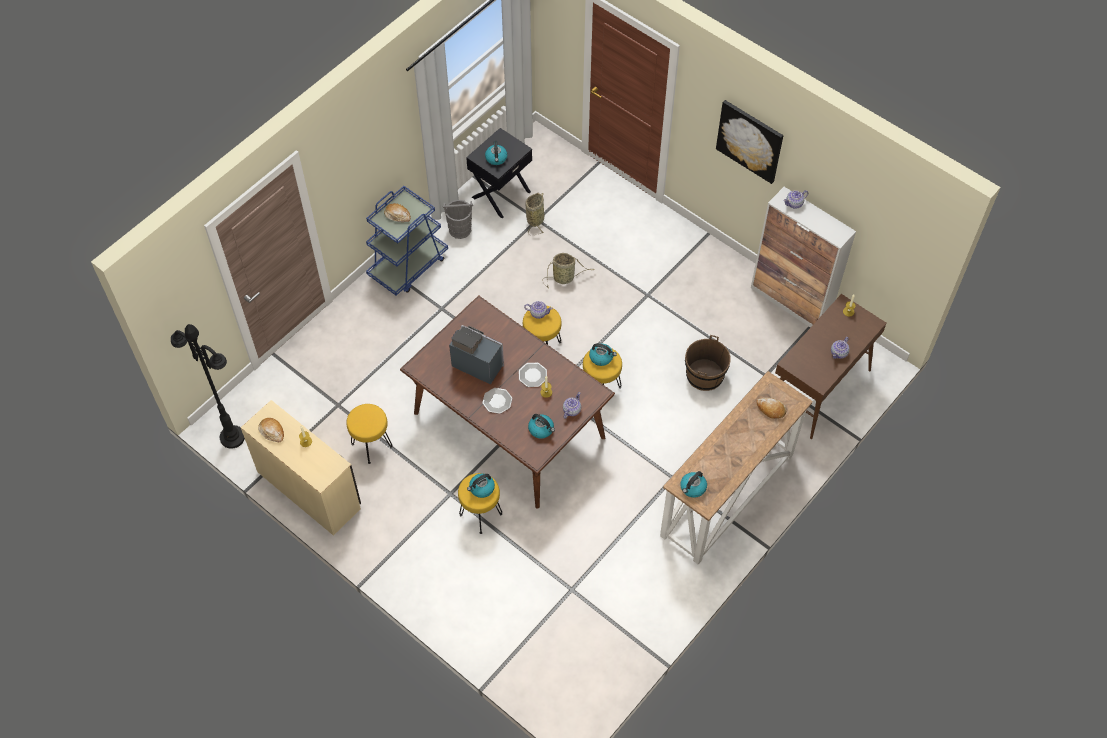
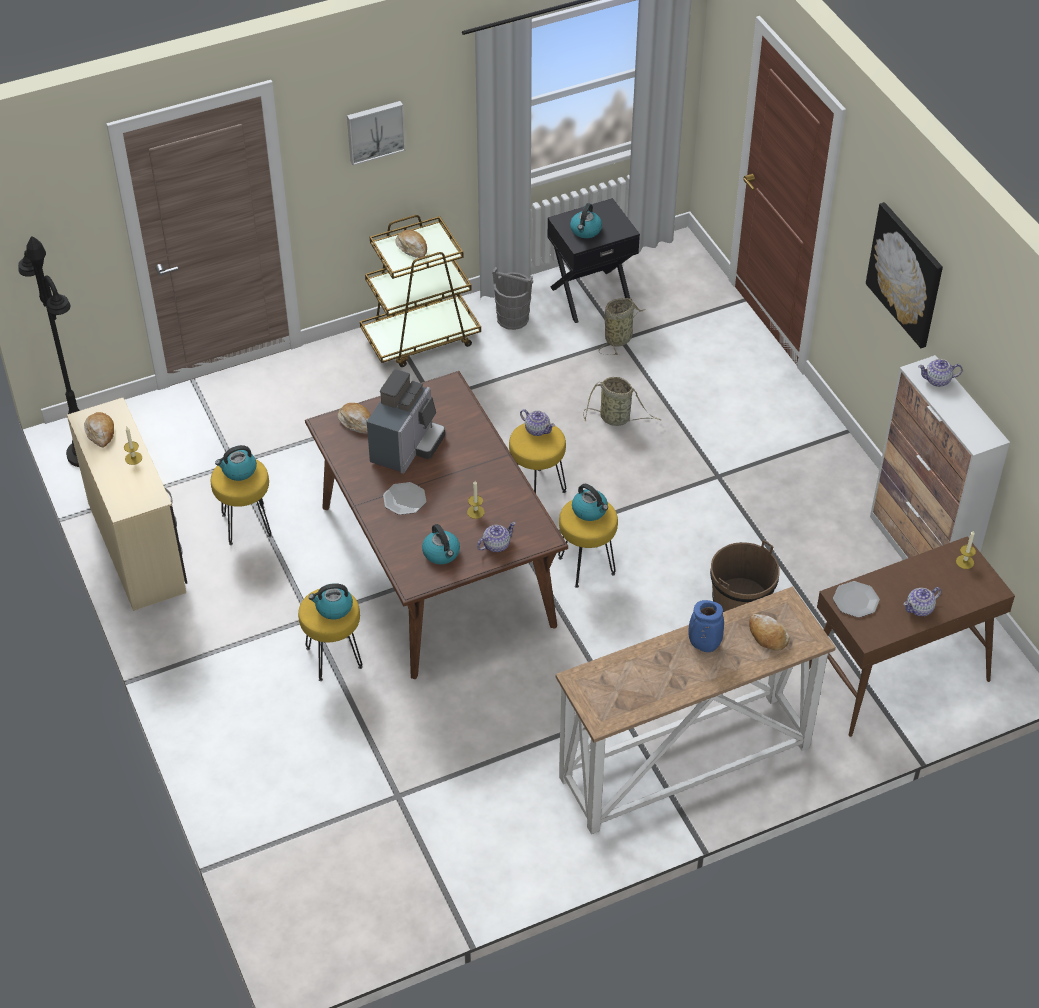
camera: 25 degrees right, 10 degrees down
(359, 151) = (375, 131): none -> picture
(408, 266) = (421, 338): blue cart -> brown cart
(435, 357) = (356, 422): none -> bread
(477, 363) = (407, 446): coffee machine -> coffee machine turned 60 degrees clockwise
(532, 375) = (470, 486): plate -> plate (856, 600)
(692, 488) = (595, 691): kettle -> kettle (238, 471)
(738, 431) = (703, 645): none -> blue vase

